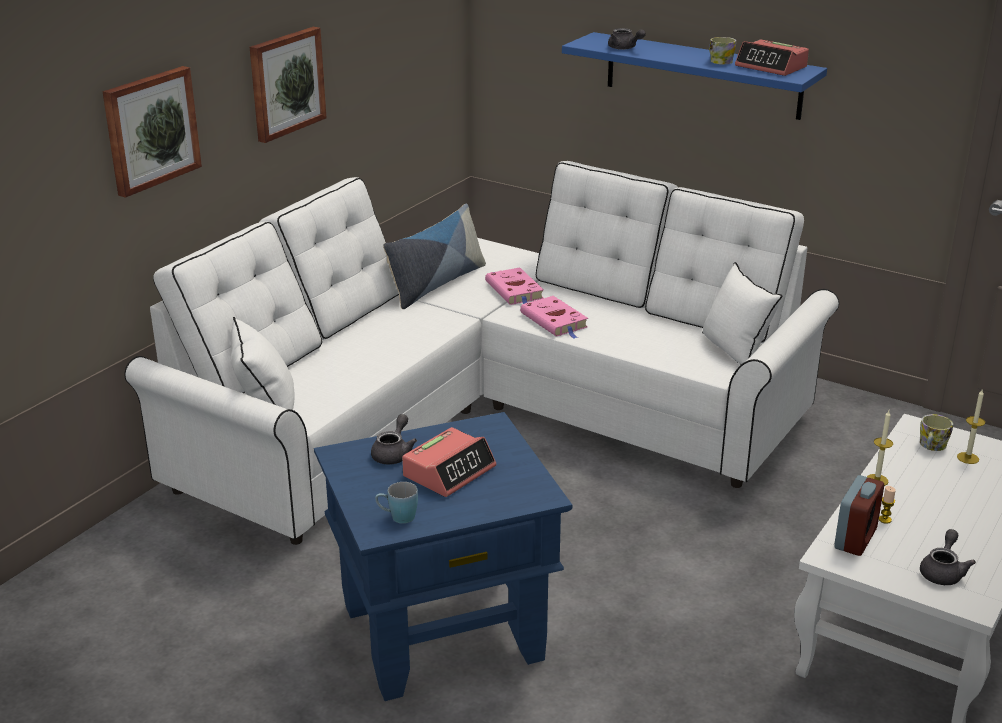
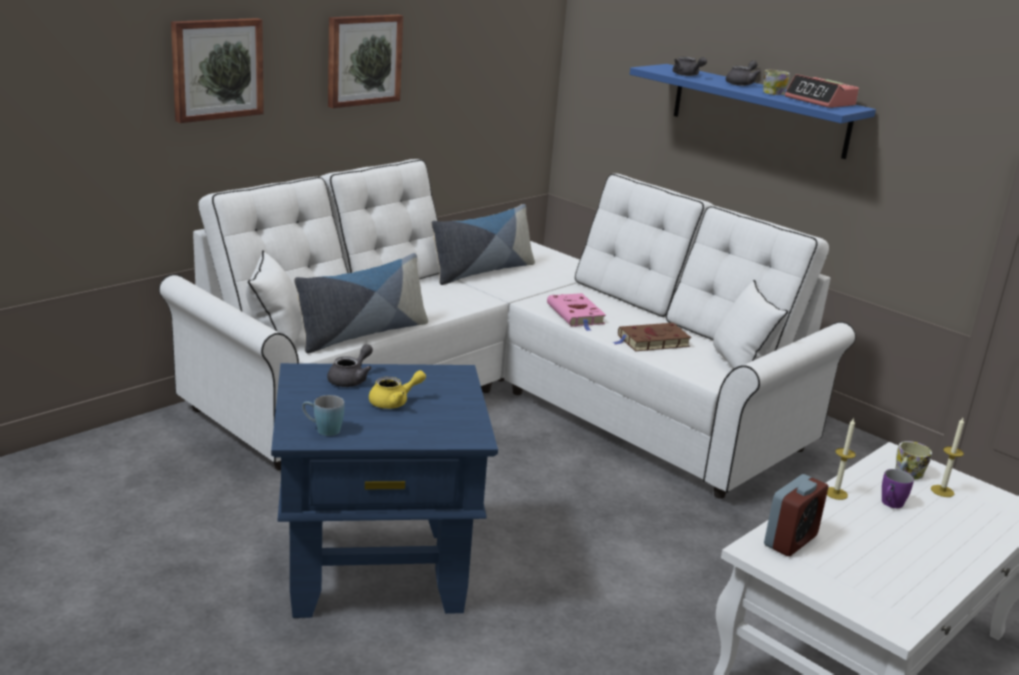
camera: 10 degrees right, 5 degrees down
(352, 386) = (362, 334): none -> pillow
(449, 471) = (394, 402): alarm clock -> yellow teapot
(515, 291) = (551, 287): pink book -> none
(641, 340) = (651, 341): none -> brown book
(885, 519) = (829, 529): candle -> none
(928, 482) = (890, 504): none -> purple mug
(943, 572) = (874, 588): grey teapot -> grey teapot (741, 83)

